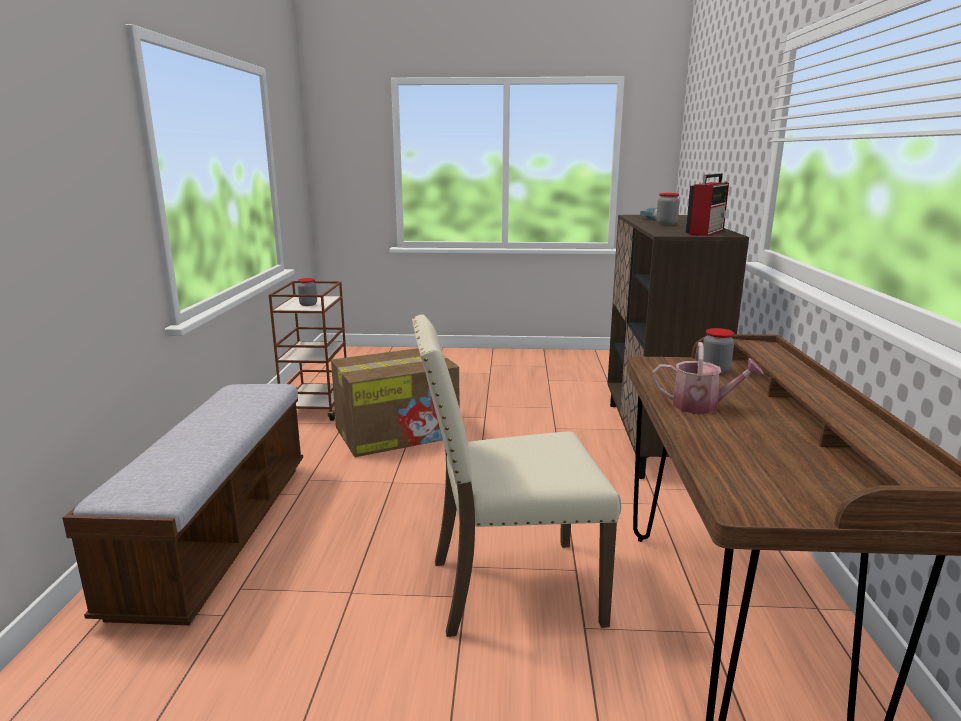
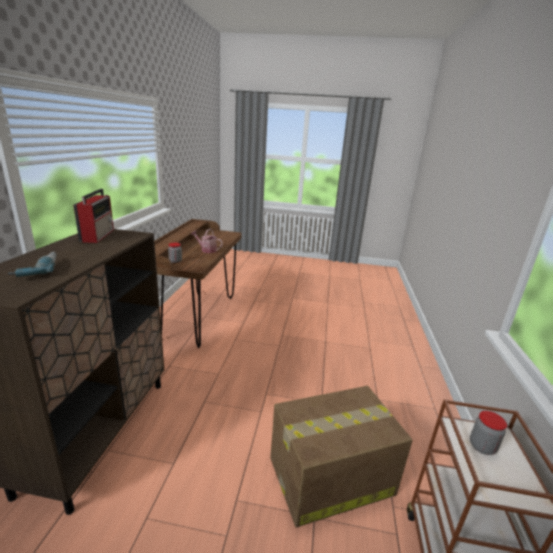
camera: 175 degrees left, 5 degrees up
(219, 532) = (402, 376): bench -> none
(510, 589) = (264, 335): beige chair -> none
(666, 224) = (77, 254): jar -> none
(706, 232) = (98, 235): radio -> radio turned 135 degrees clockwise

